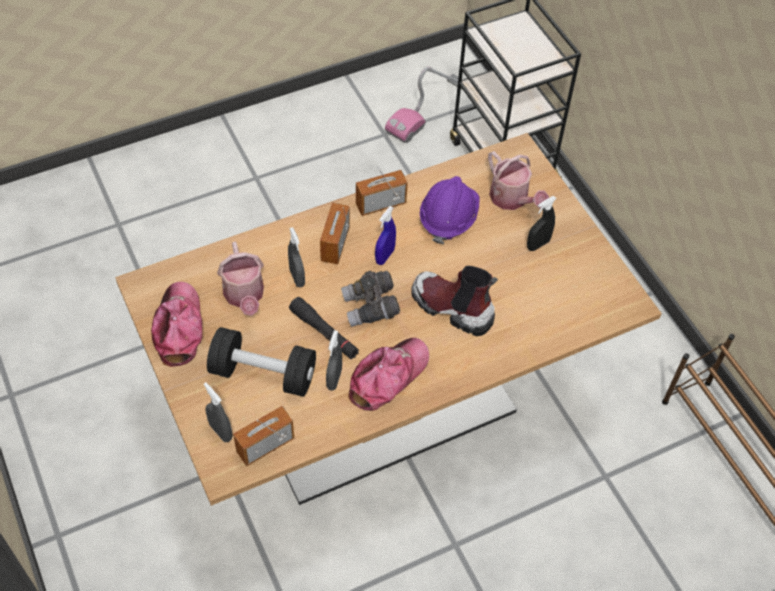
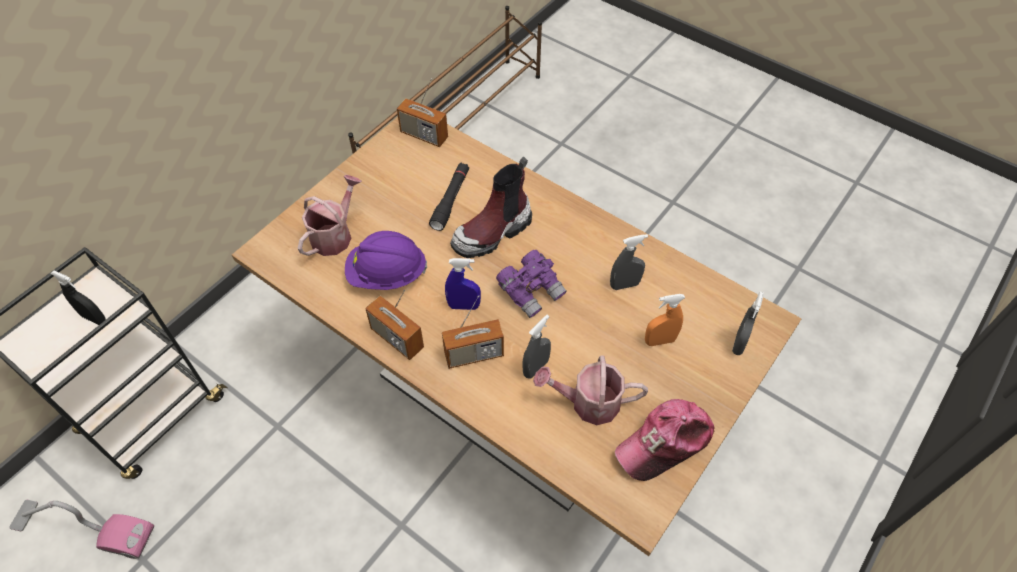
camera: 115 degrees left, 0 degrees up
(244, 296) = (588, 403): watering can -> watering can turned 135 degrees counterclockwise
(263, 374) = (659, 341): black dumbbell -> orange spray bottle
(265, 445) = (723, 304): radio -> radio (424, 135)
(324, 333) = (583, 314): black flashlight -> black flashlight (451, 200)
(370, 308) = (531, 291): grey binoculars -> purple binoculars
(388, 377) = (594, 248): cap -> none
(451, 308) = (493, 232): boot -> boot turned 45 degrees clockwise
(538, 244) = (382, 198): black spray bottle -> black spray bottle (94, 318)

